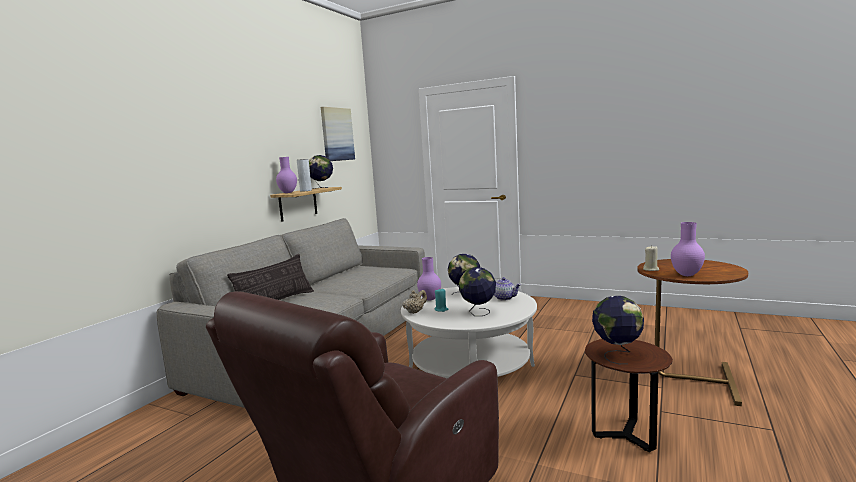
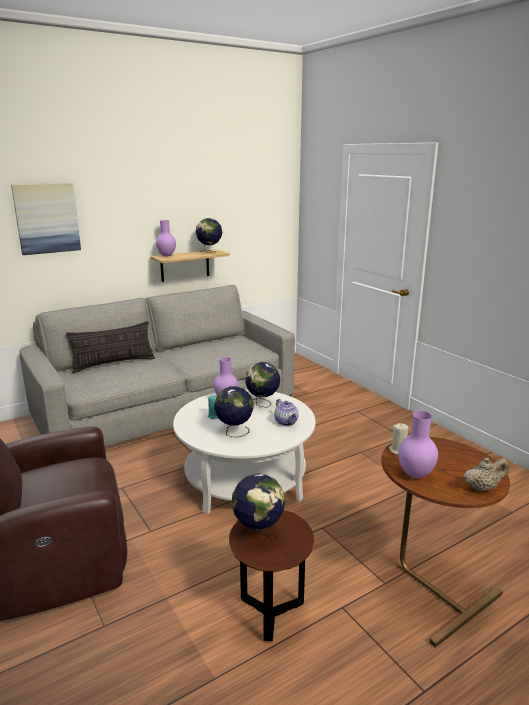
camera: 30 degrees right, 10 degrees up
(306, 191) = (185, 255): grey vase -> none
(337, 134) = (247, 192): picture -> picture (47, 218)
(415, 312) = (191, 410): beige teapot -> beige teapot (483, 488)

